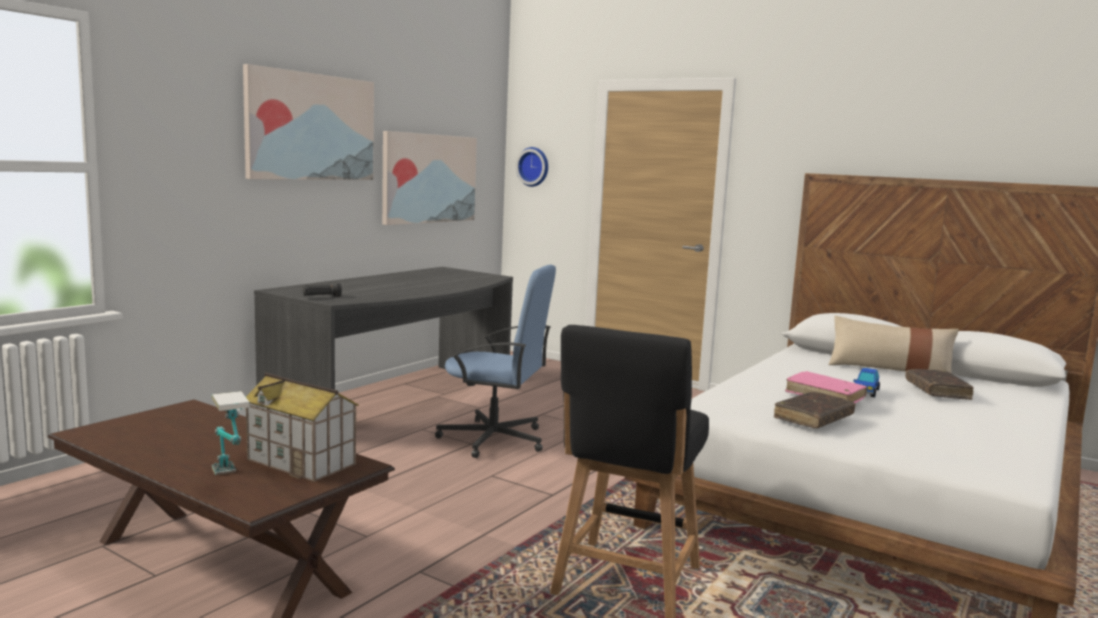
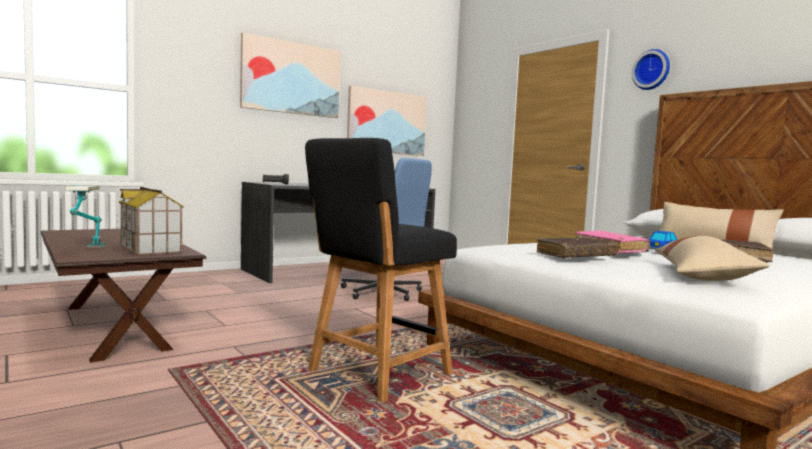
camera: 20 degrees right, 5 degrees down
(534, 167) = (471, 118): wall clock -> wall clock (652, 70)
(945, 438) = (701, 275): none -> beige pillow

